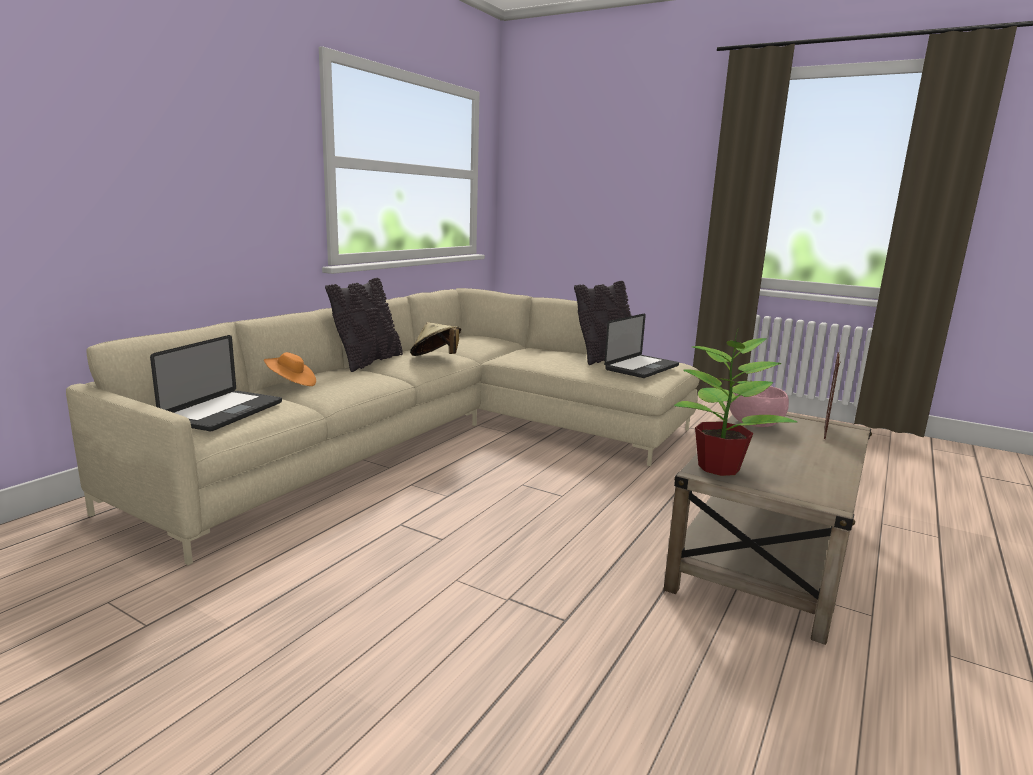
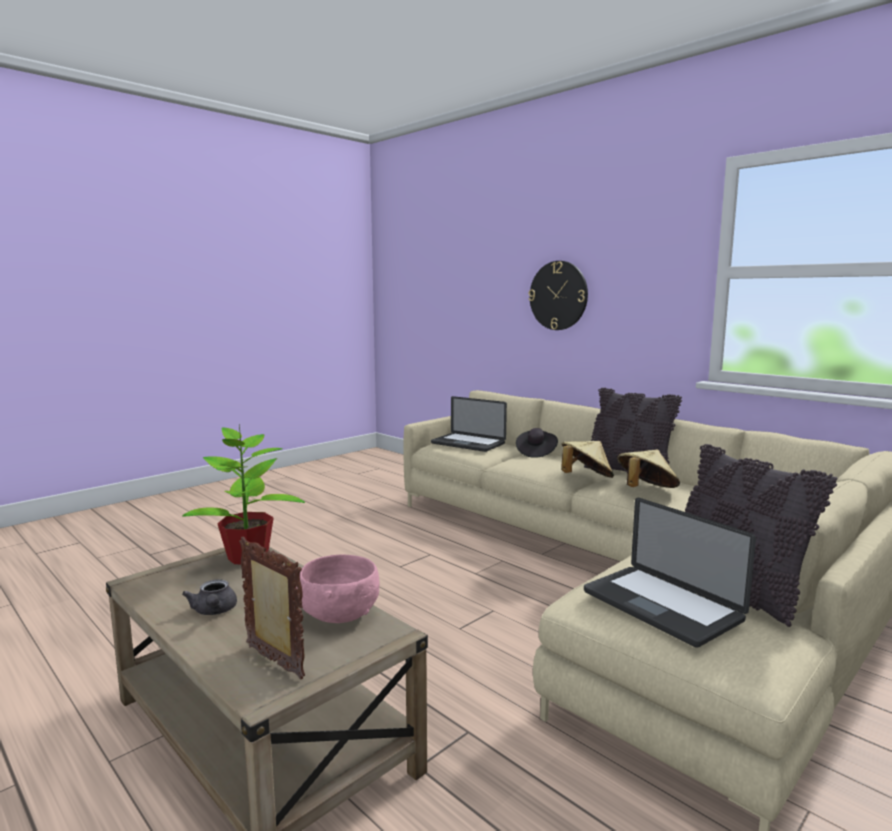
camera: 105 degrees right, 5 degrees down
(149, 173) = (558, 295): none -> wall clock
(291, 383) = (536, 452): orange hat -> black hat
(397, 371) = (586, 478): none -> beige hat
(811, 458) = (214, 611): none -> grey teapot

